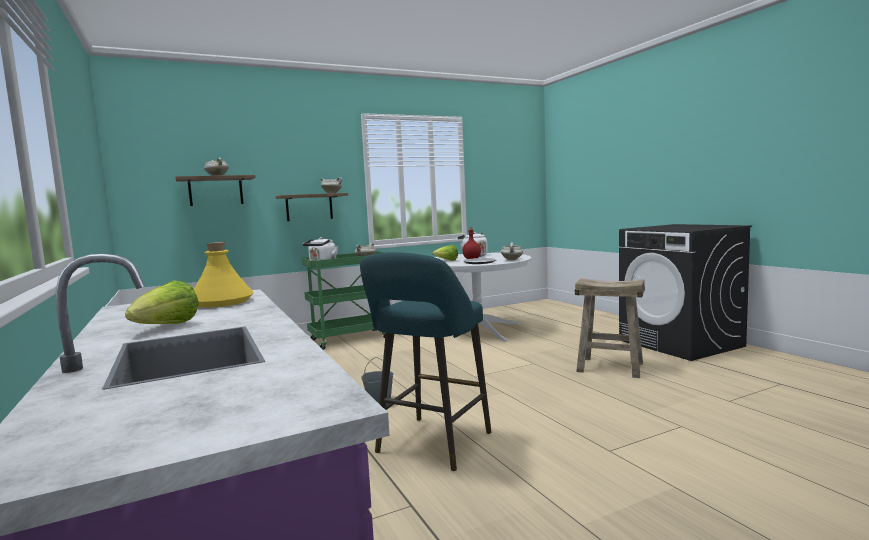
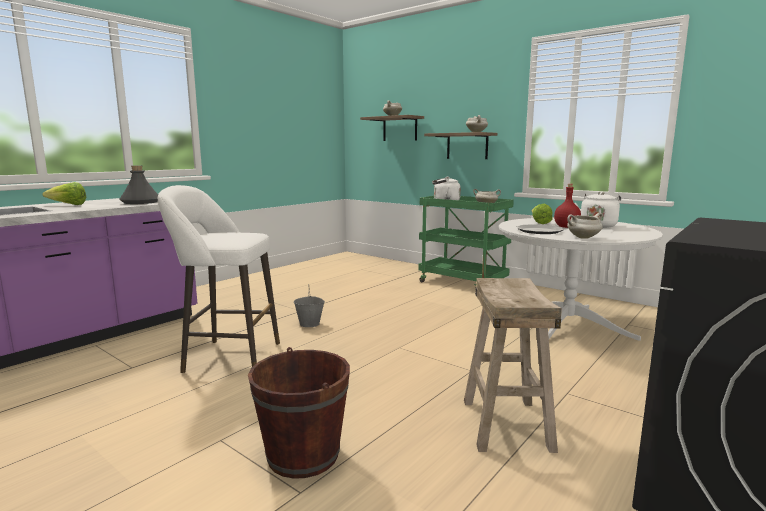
camera: 65 degrees right, 5 degrees up
(222, 302) = (141, 202): yellow bottle -> grey bottle
(431, 445) = (227, 357): turquoise stool -> white stool
(637, 422) = (303, 455): none -> brown bucket

